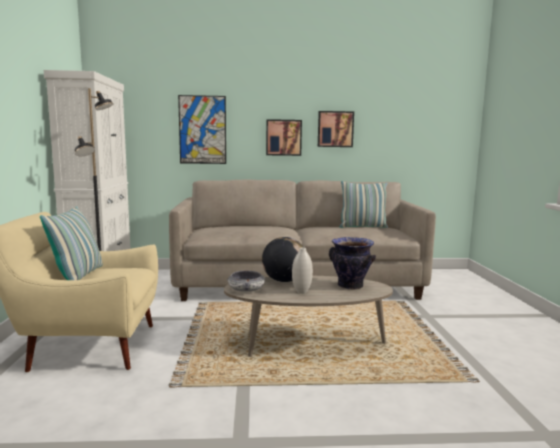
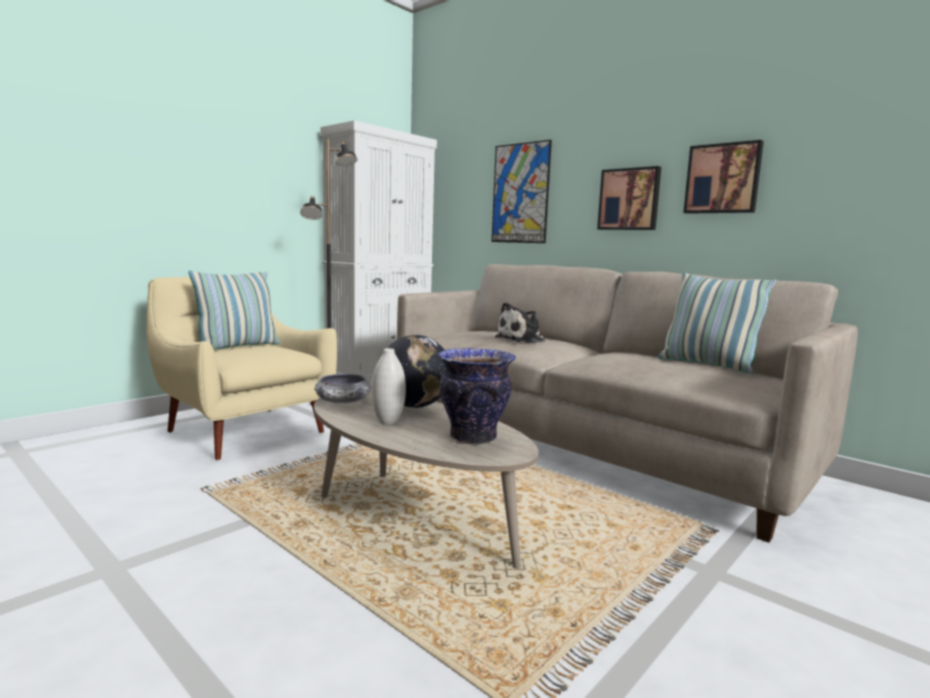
camera: 45 degrees right, 0 degrees up
(264, 229) = (522, 340): none -> plush toy

